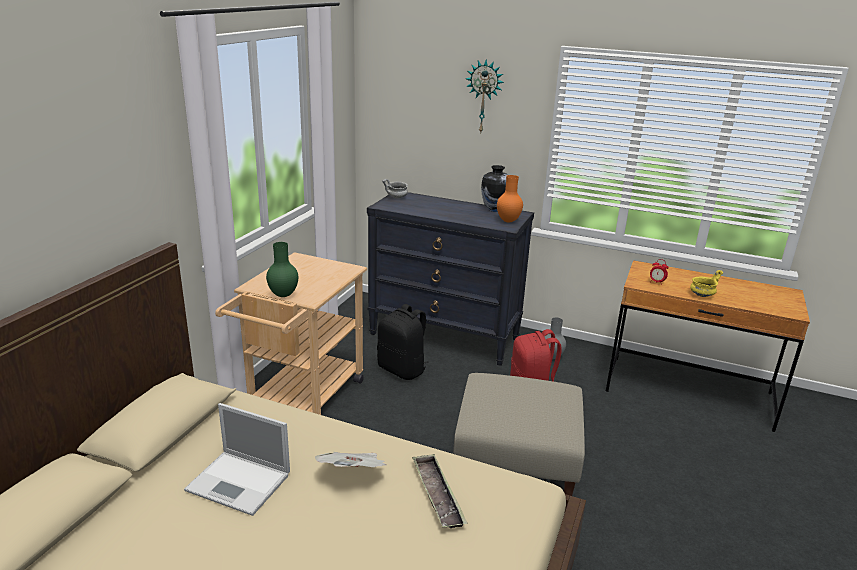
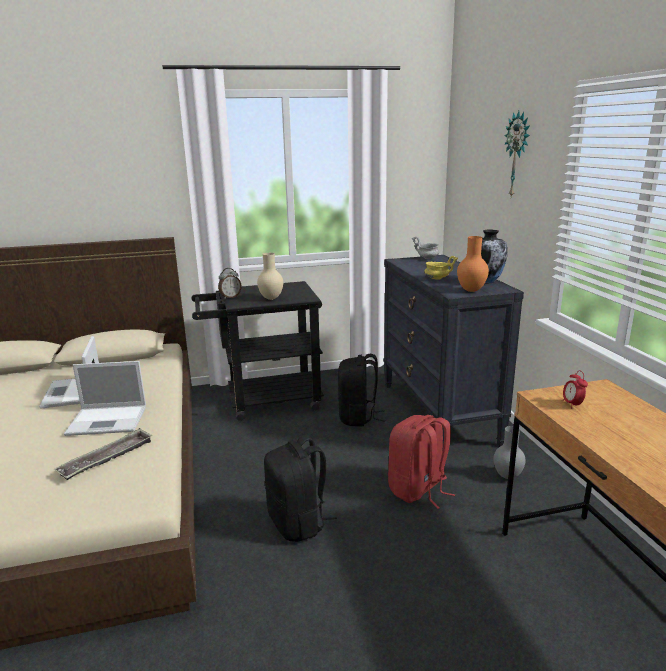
camera: 55 degrees right, 5 degrees down
(283, 295) = (230, 297): green vase -> alarm clock
(301, 400) = (264, 401): beige cart -> black cart
(323, 281) = (271, 298): none -> beige vase
(353, 474) = (109, 420): newspaper -> laptop
(516, 463) = (298, 523): beige ottoman -> black backpack
(702, 295) = (605, 439): yellow bowl -> yellow bowl (437, 279)

